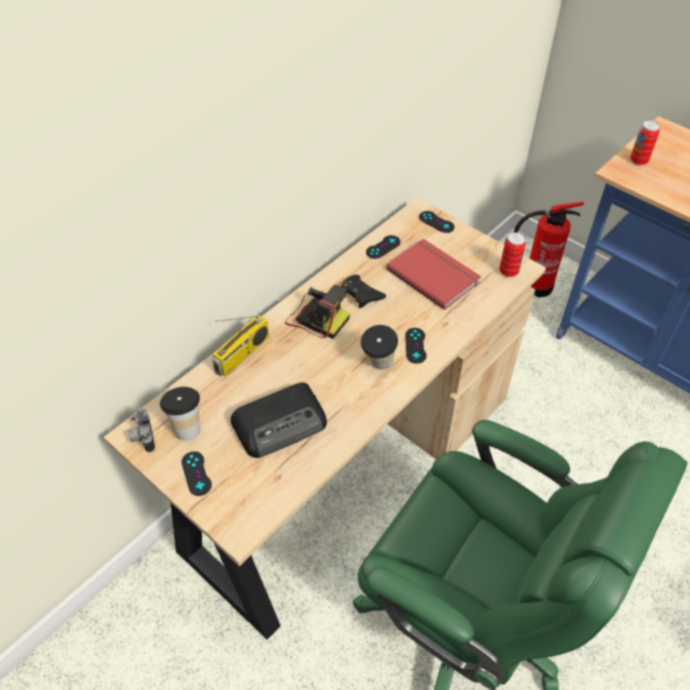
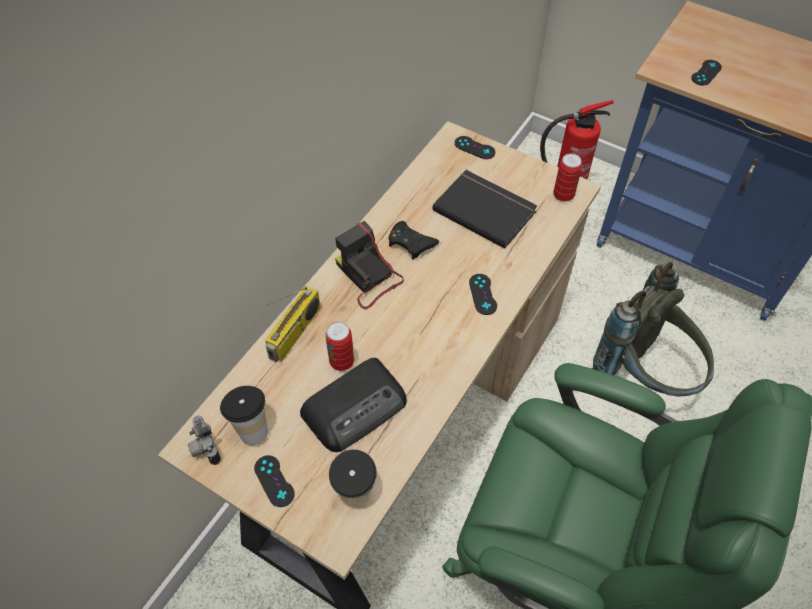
camera: 10 degrees left, 5 degrees up
(317, 317) = (368, 277): camera -> camera turned 150 degrees counterclockwise
(378, 366) = (448, 324): cup -> cup (356, 492)
(383, 247) = (423, 184): black game controller -> black game controller (706, 73)
(434, 274) = (485, 209): red book -> black book
(580, 462) = (645, 376): none -> grey backpack
(638, 161) = (678, 54): can -> can (342, 361)

